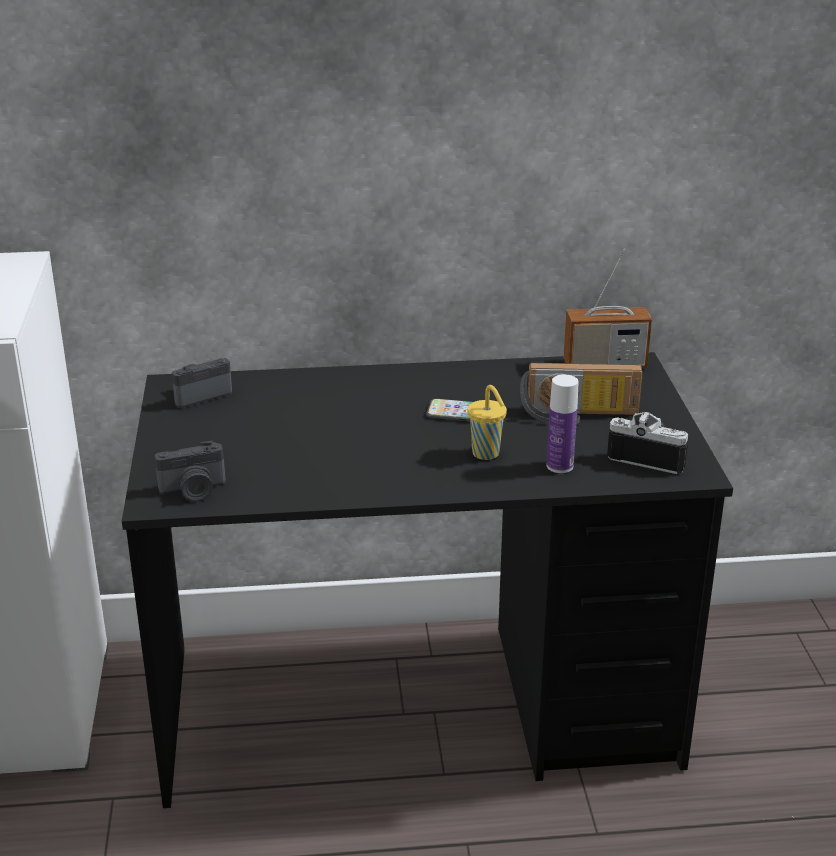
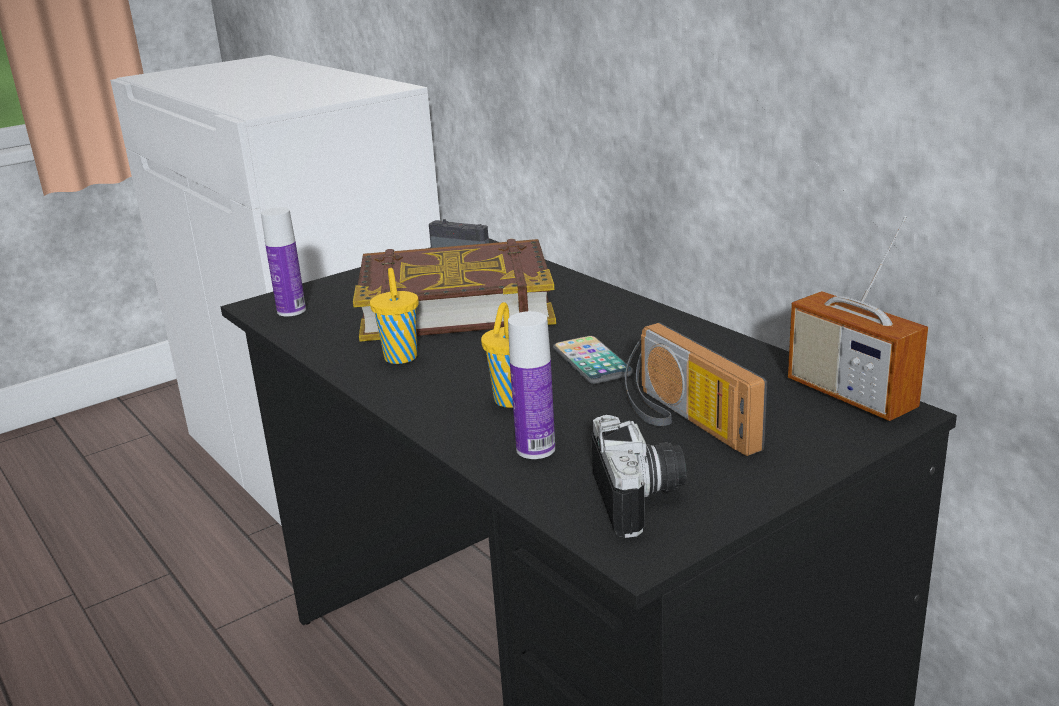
camera: 60 degrees right, 5 degrees down
(194, 491) = (291, 311): camera -> bottle
(293, 426) = (455, 304): none -> book
(364, 471) = (401, 358): none -> yellow cup

